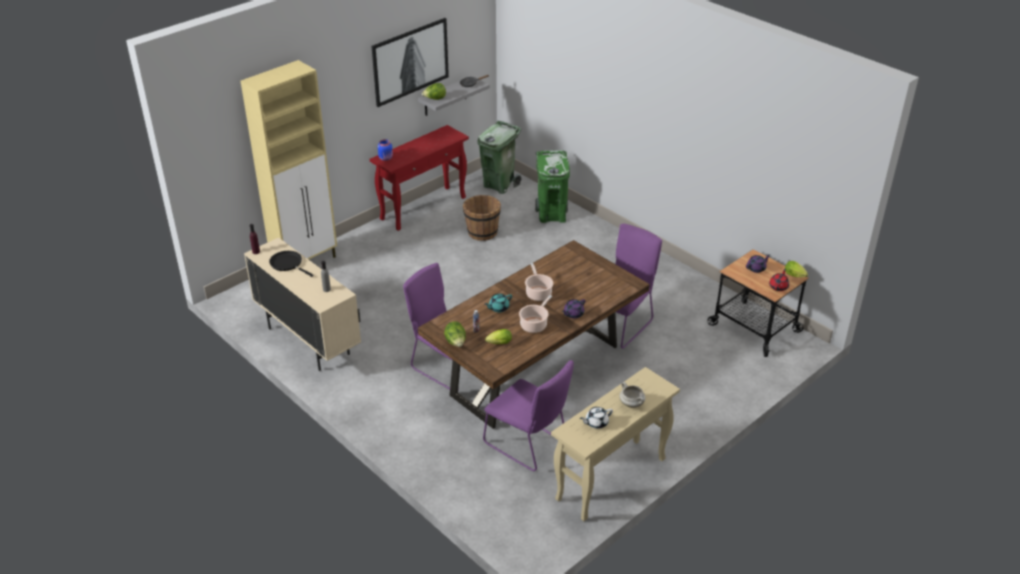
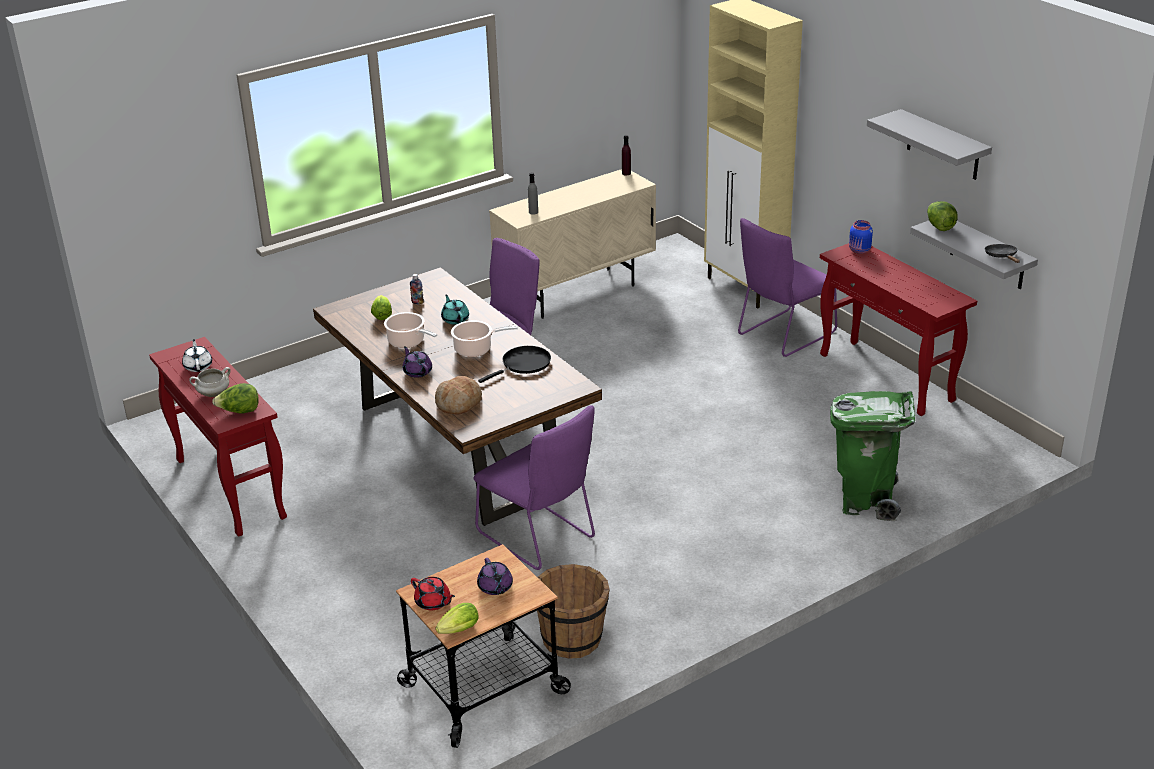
camera: 100 degrees right, 5 degrees down
(288, 264) = (595, 190): black frying pan -> black frying pan (523, 364)
(410, 61) = (943, 145): picture -> grey shelf
(456, 343) = (398, 289): lettuce -> lettuce (239, 412)
(482, 232) = (813, 427): brown bucket -> brown bucket (572, 638)
(499, 185) = (967, 453): green trash can -> none
(528, 444) = (322, 433): purple chair -> purple chair (783, 335)
(606, 291) = (459, 403): none -> bread
(610, 480) = (229, 488): beige console table -> red console table

